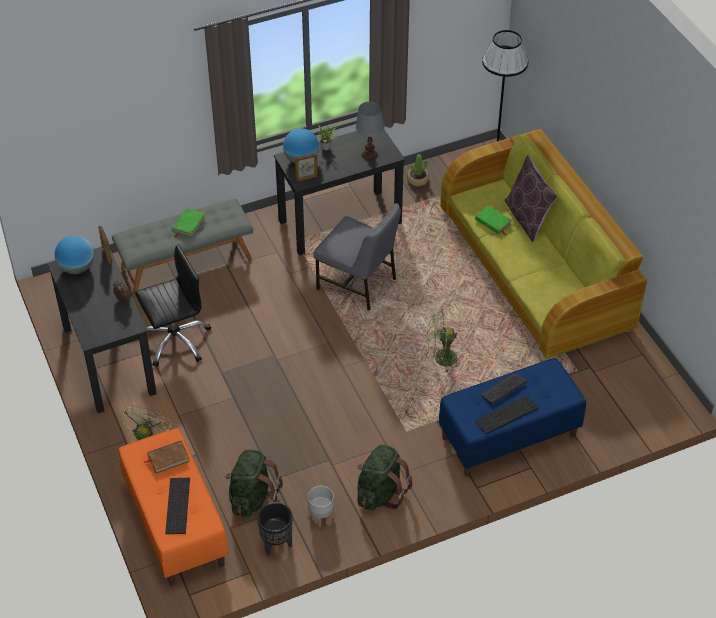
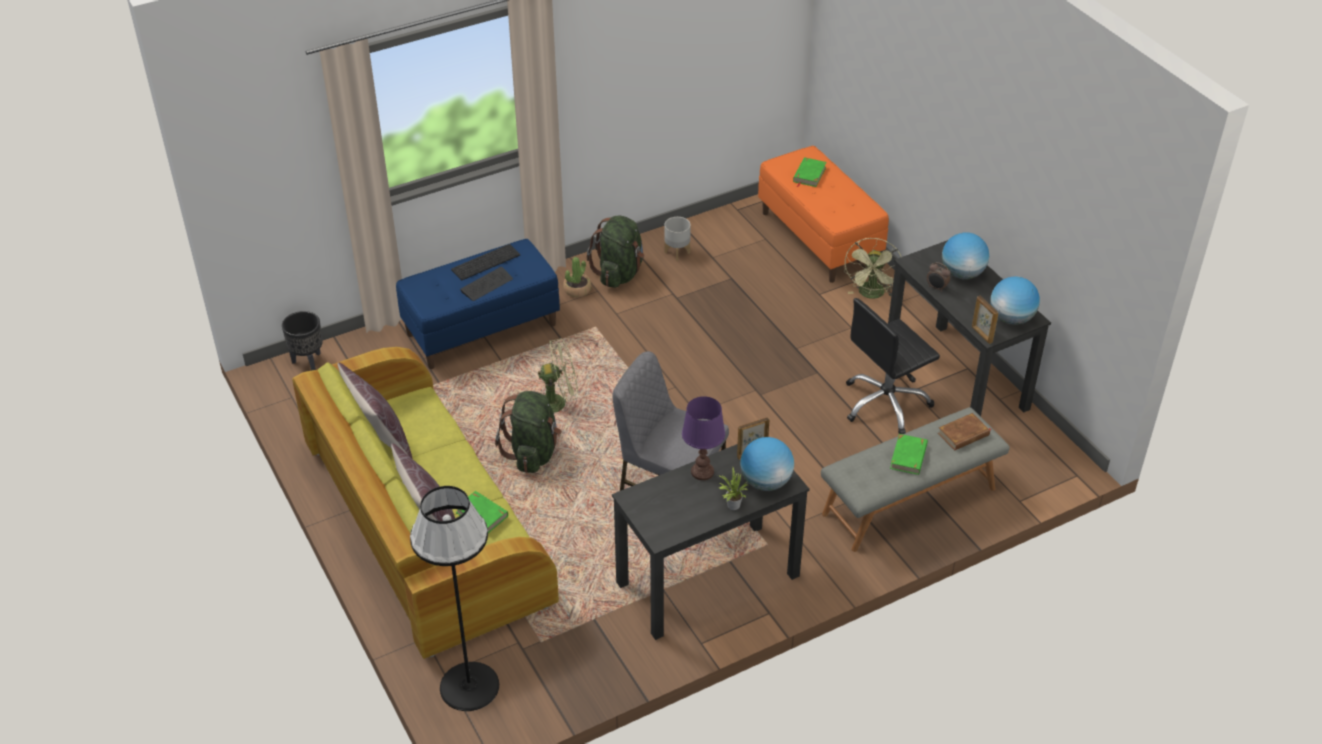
camera: 175 degrees right, 5 degrees down
(95, 312) = (962, 274): none -> globe
(168, 458) = (834, 208): brown book -> brown book (963, 434)
(179, 506) = (809, 174): keyboard -> green book
(252, 498) = (750, 262): green backpack -> green backpack (533, 453)
(277, 544) = (716, 230): black planter -> black planter (308, 362)
(342, 168) = (702, 472): none -> purple table lamp
(369, 155) = (665, 497): grey table lamp -> none
(417, 180) = (595, 661): potted plant -> potted plant (577, 290)
(574, 282) = (380, 439): none -> brown pillow

